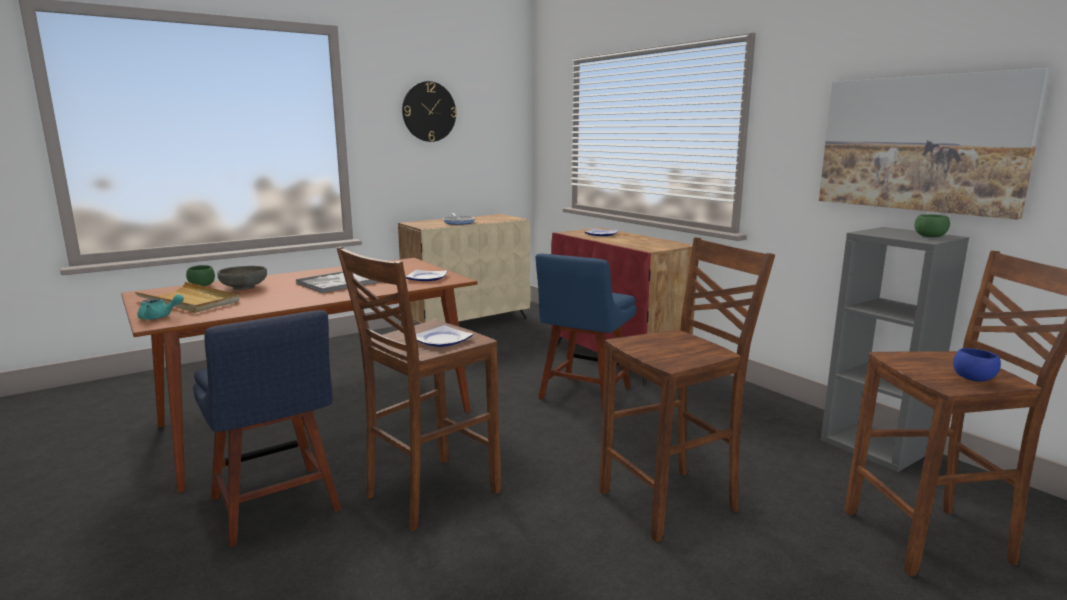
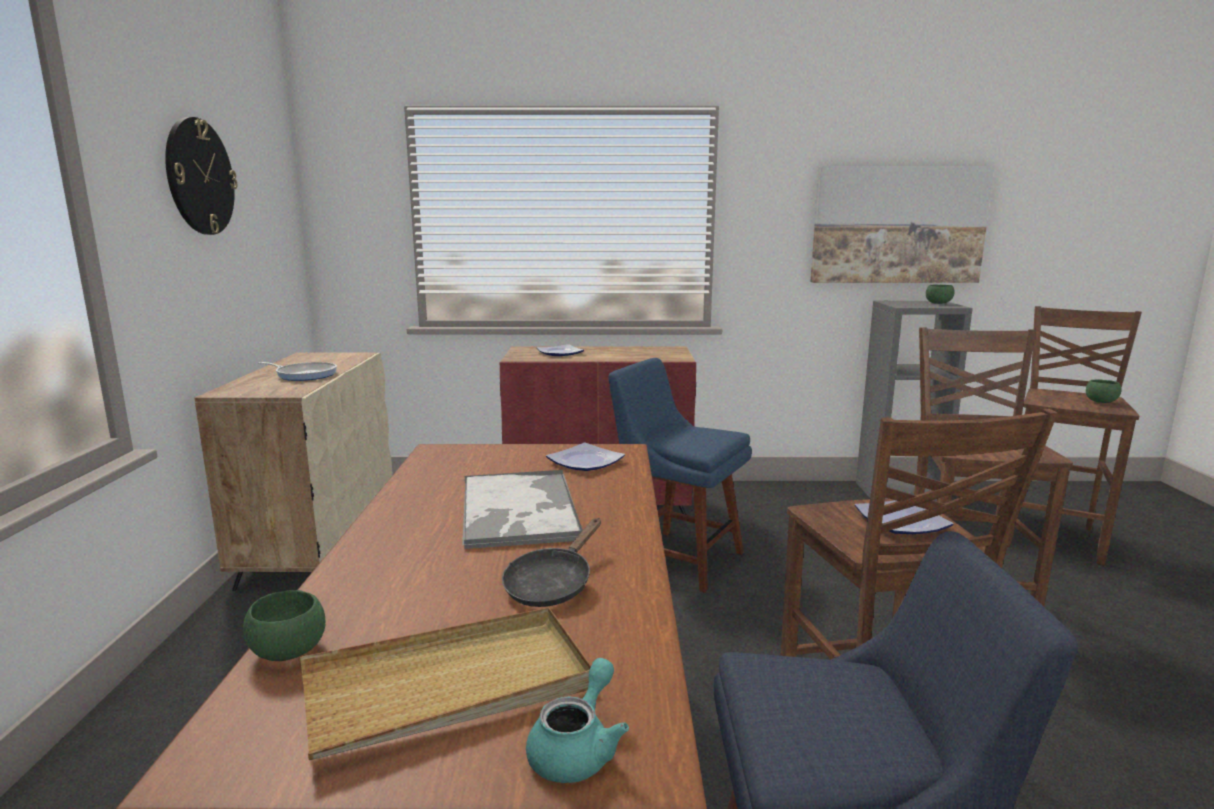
camera: 55 degrees left, 0 degrees up
(244, 288) = (410, 603): grey bowl -> none
(273, 297) = (552, 584): none -> black frying pan
(583, 395) = (676, 558): blue chair -> blue chair turned 150 degrees clockwise
(973, 379) = (1101, 402): blue bowl -> green bowl

